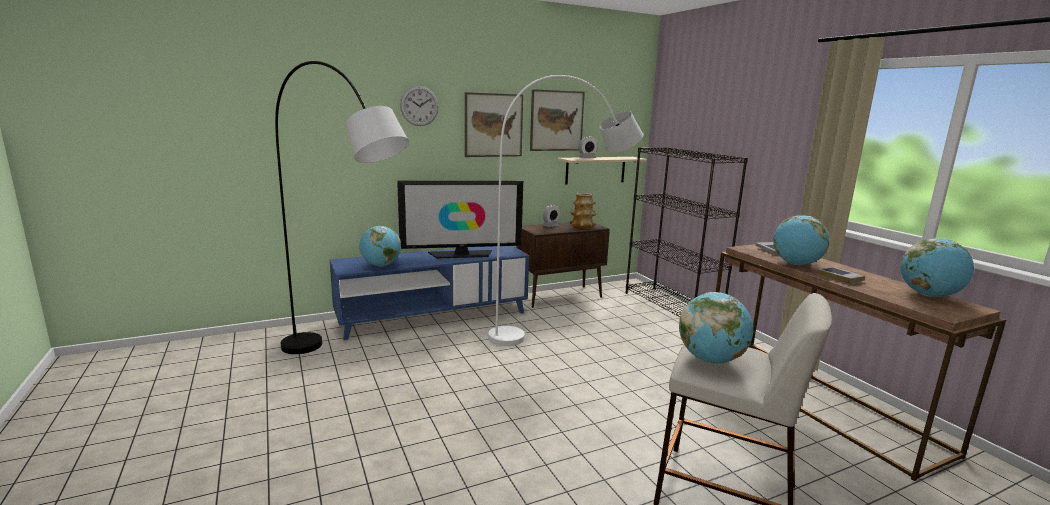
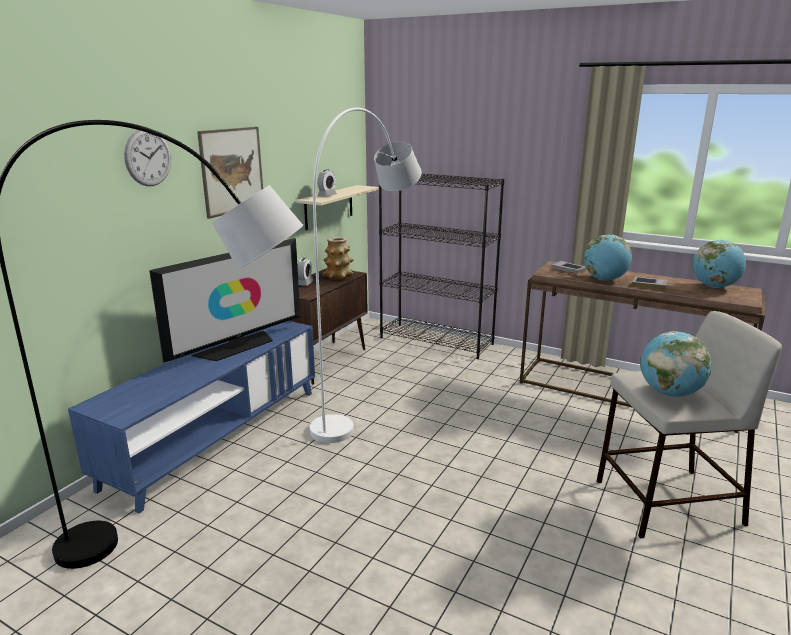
camera: 35 degrees left, 5 degrees up
(381, 265) = (162, 394): globe -> none
(557, 121) = (291, 155): picture -> none

